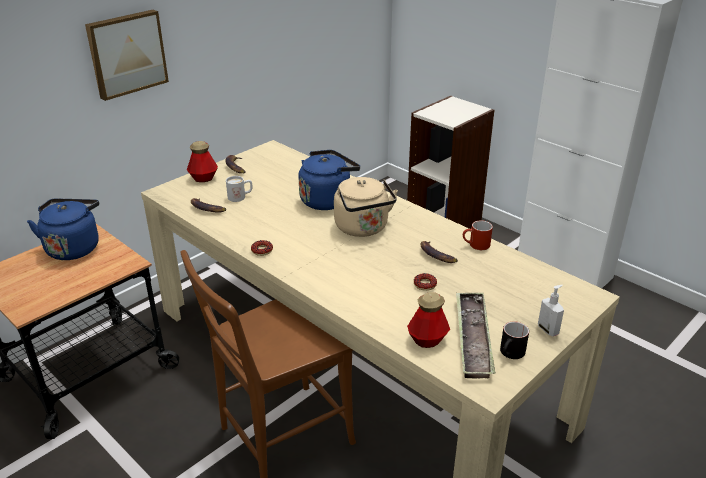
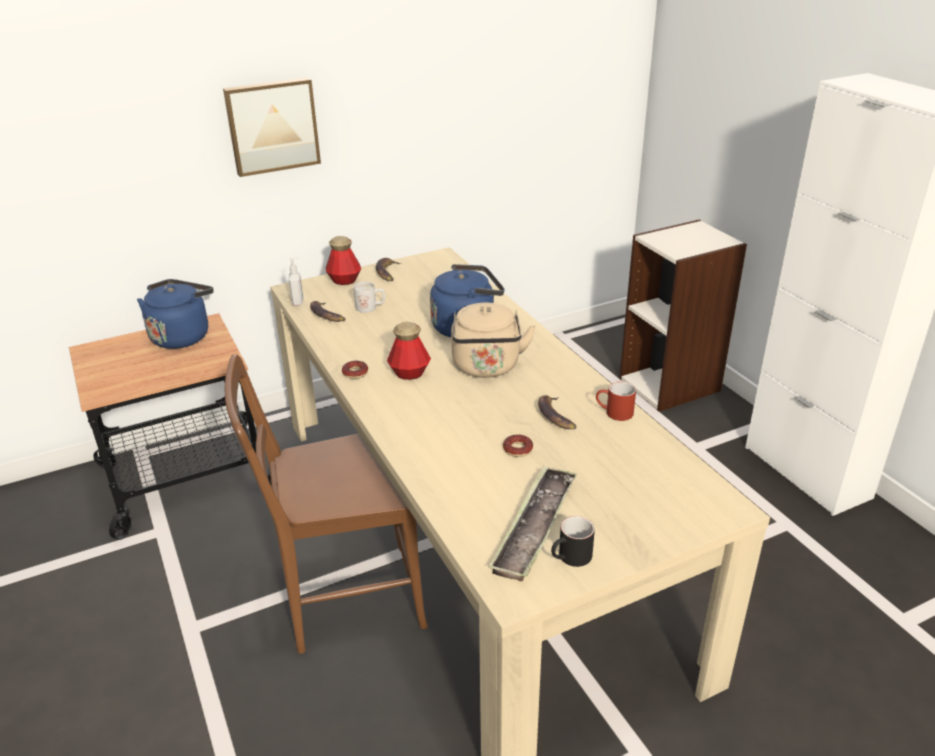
camera: 20 degrees right, 0 degrees up
(427, 340) = (477, 517): bottle -> bottle (409, 373)
(548, 330) = (640, 539): soap dispenser -> soap dispenser (298, 302)

